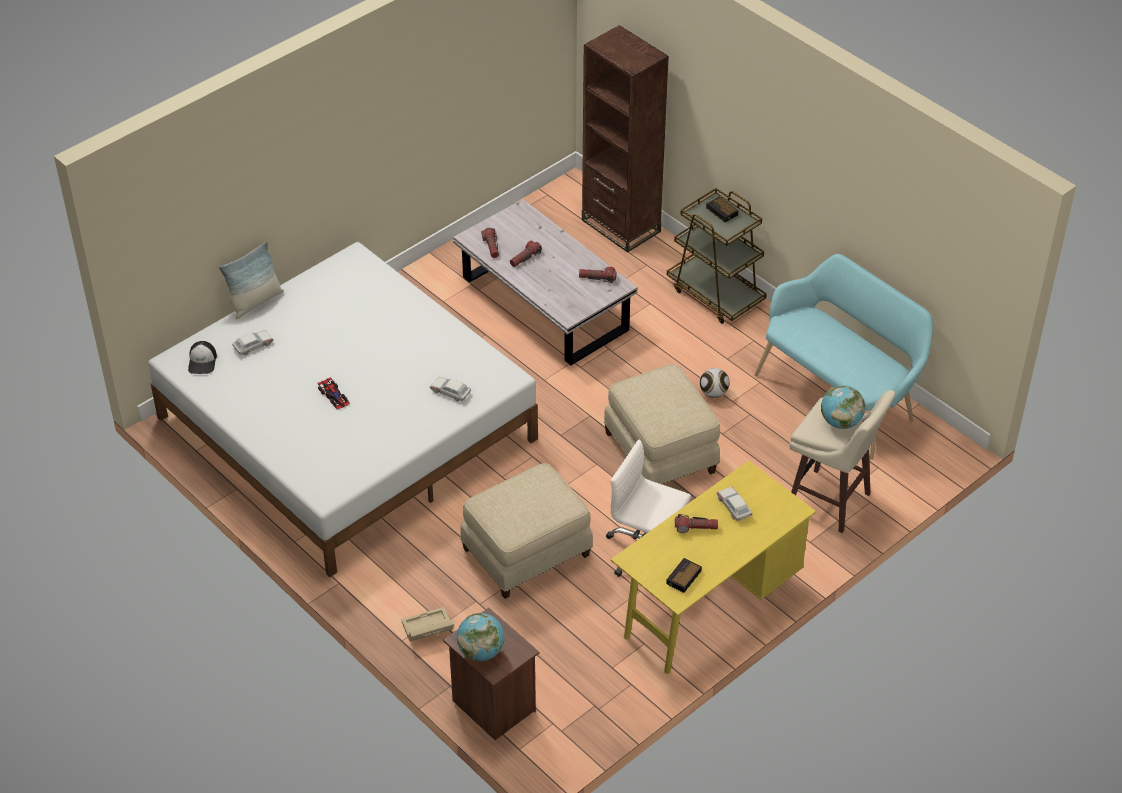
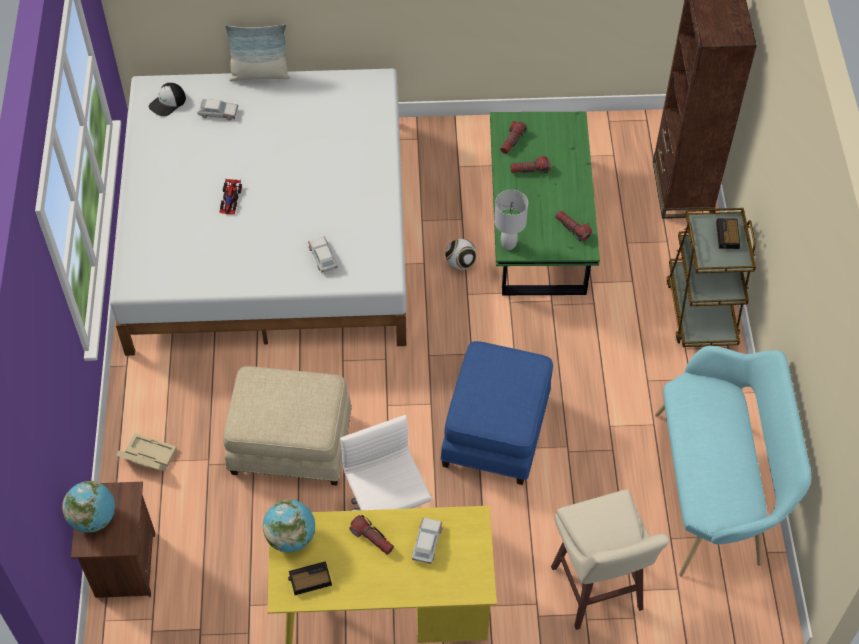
camera: 40 degrees right, 10 degrees up
(545, 305) = (539, 223): white coffee table -> green coffee table
(563, 313) = (508, 244): none -> white table lamp
(661, 452) = (497, 431): beige ottoman -> blue ottoman
(714, 393) = (601, 406): football -> football (461, 263)
(840, 422) = (616, 529): globe -> globe (291, 537)

